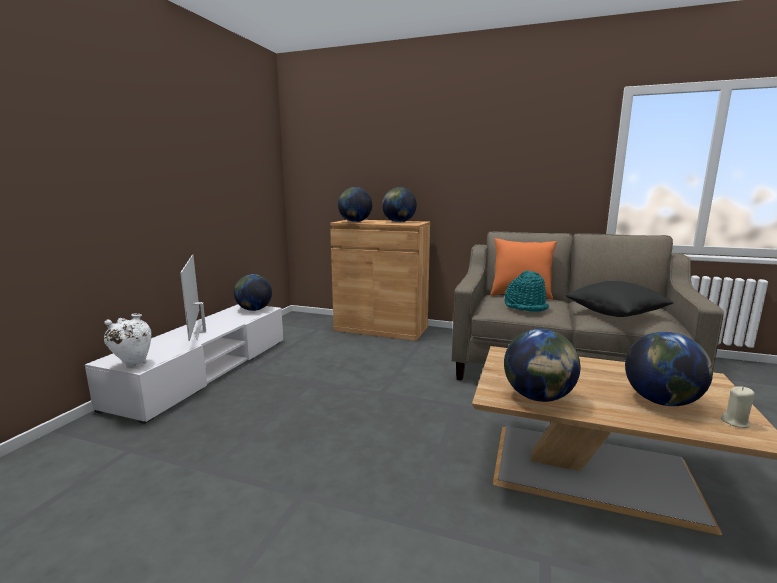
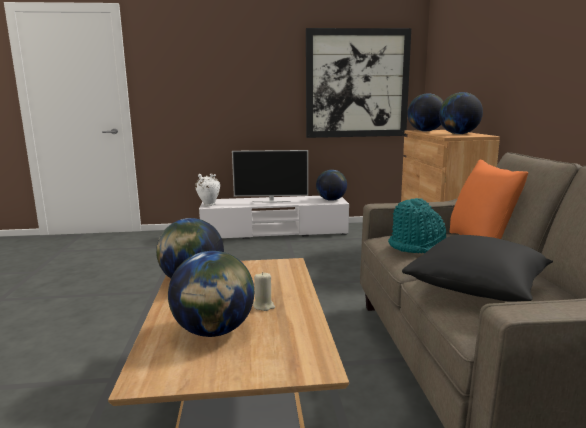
camera: 65 degrees right, 0 degrees up
(200, 331) = (271, 201): television -> television turned 135 degrees counterclockwise
(239, 174) = (357, 84): none -> picture
(735, 422) = (179, 368): beige candle -> beige candle (264, 306)

